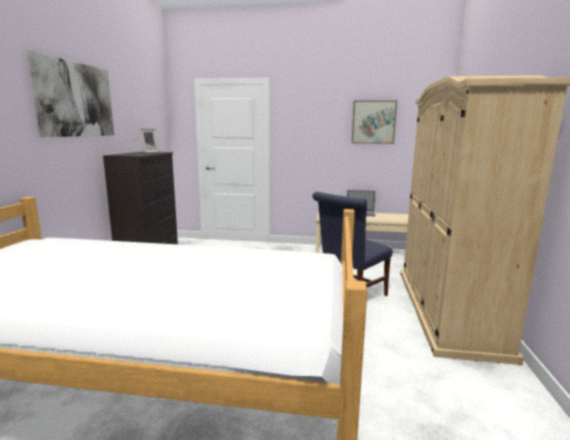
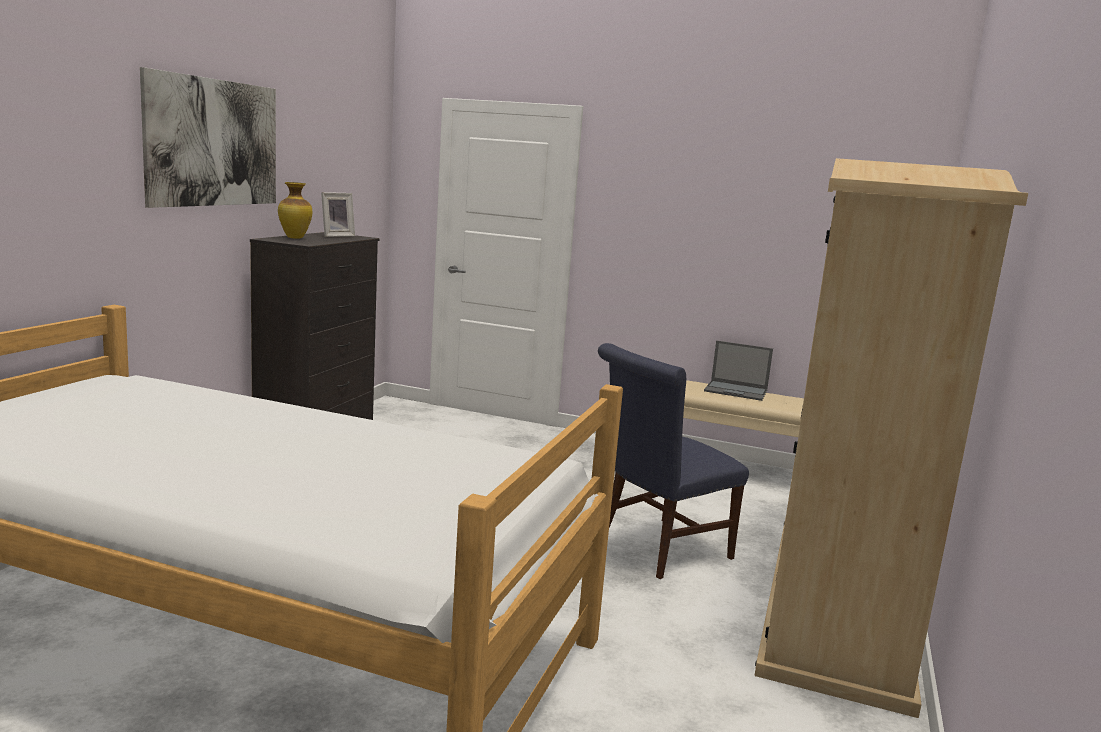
camera: 10 degrees right, 0 degrees up
(127, 154) = (294, 238): none -> vase
(373, 122) = (781, 209): picture -> none

